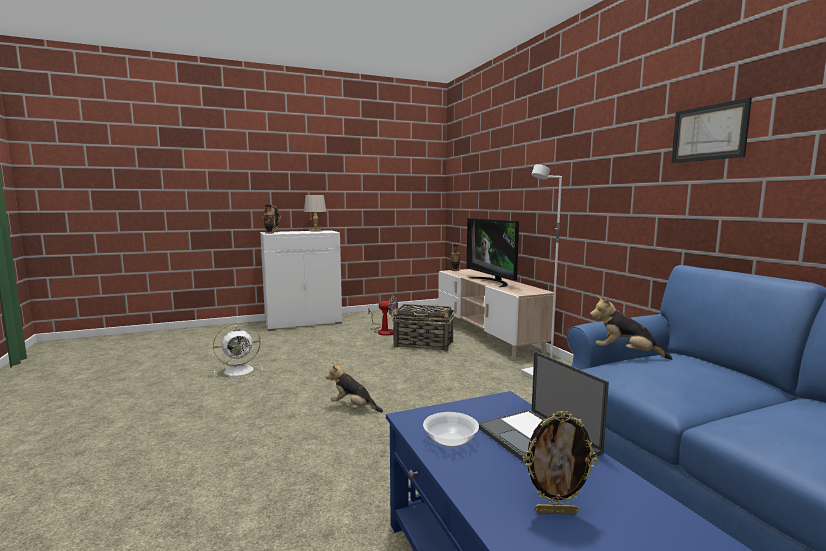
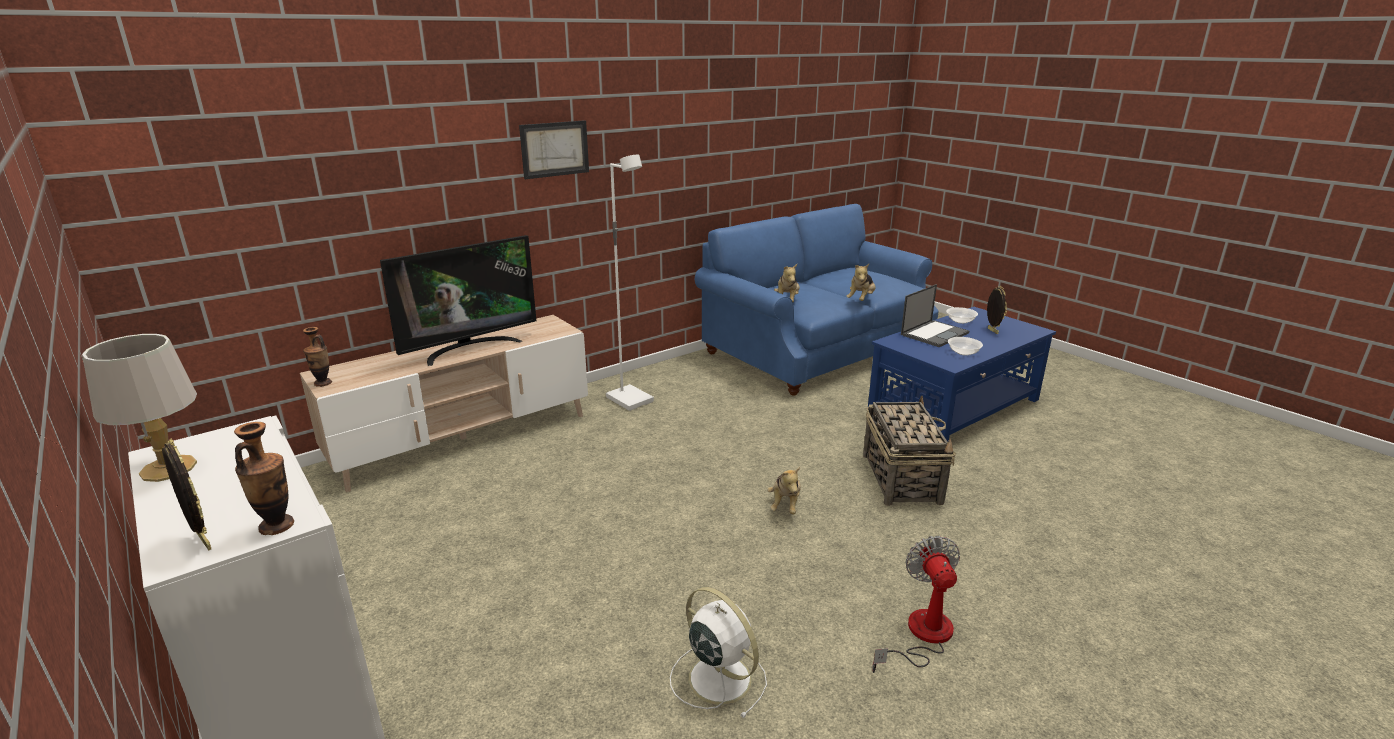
camera: 105 degrees left, 15 degrees up
(383, 331) = (422, 551): fan -> fan (921, 636)
(424, 344) = (516, 489): basket -> basket (901, 477)
(618, 491) = (960, 321): none -> bowl
(686, 408) = (861, 300): none -> plush toy
(709, 133) = (697, 114): picture -> picture (554, 149)

